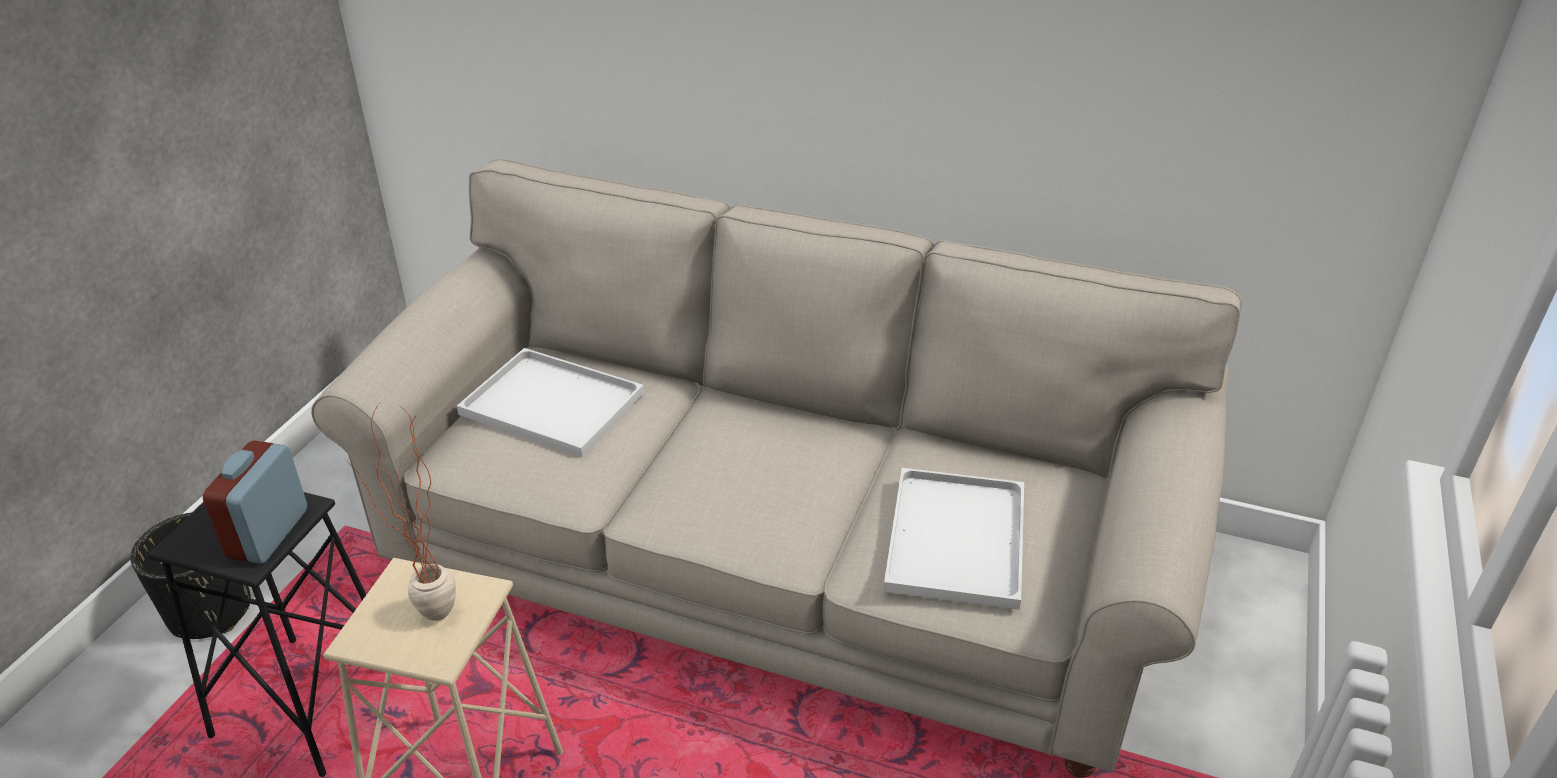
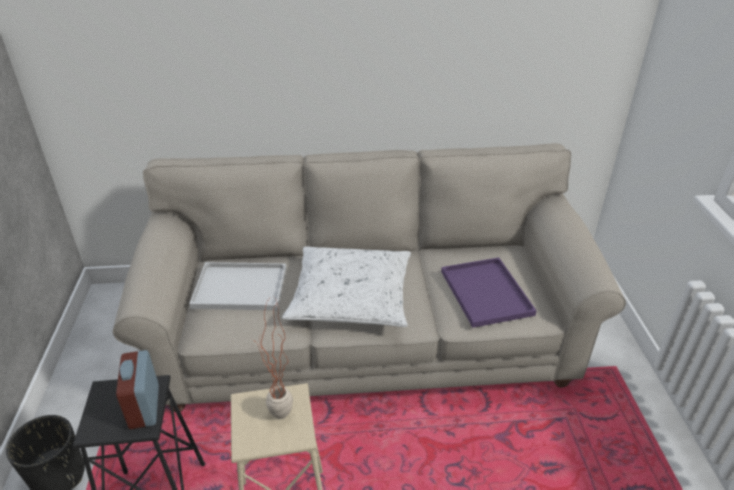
camera: 25 degrees left, 0 degrees up
(716, 473) = (351, 297): none -> white pillow
(958, 542) = (488, 293): white tray -> purple tray

